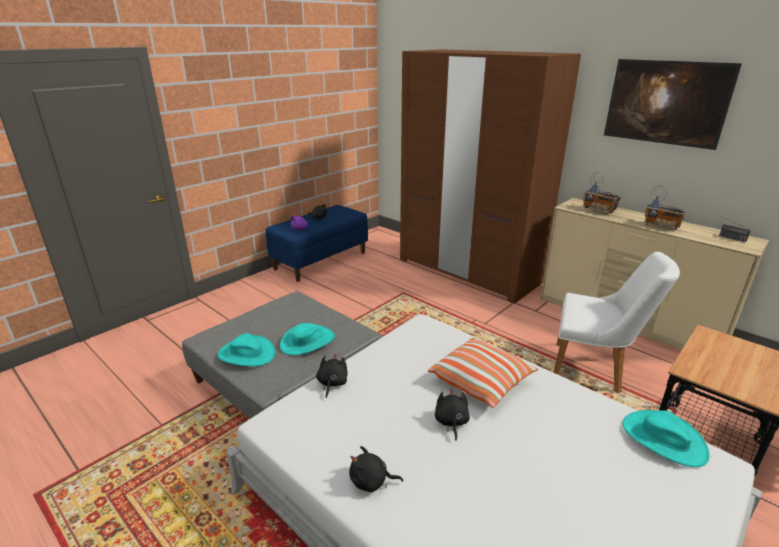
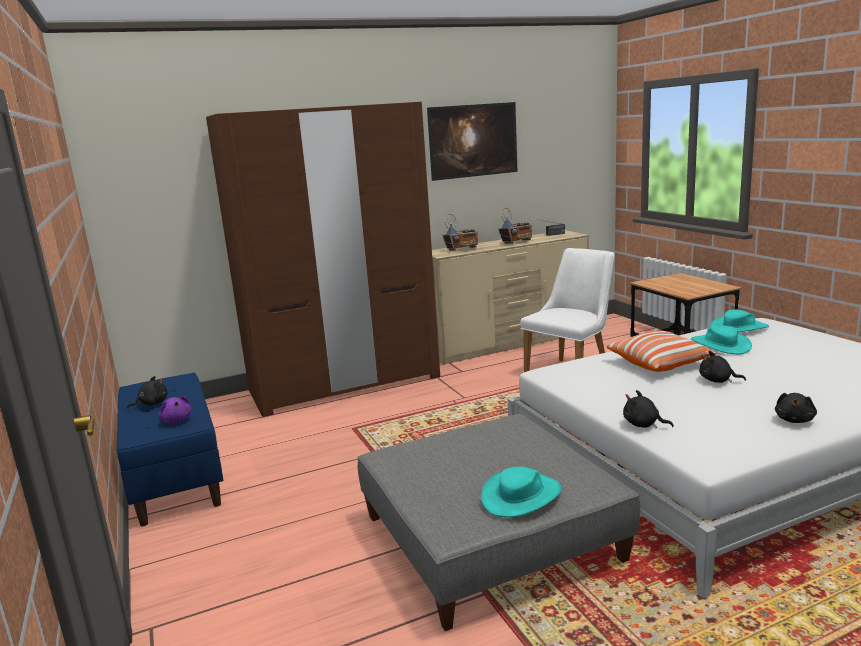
camera: 65 degrees left, 10 degrees down
(308, 341) = (516, 451): turquoise hat -> turquoise hat (720, 345)

